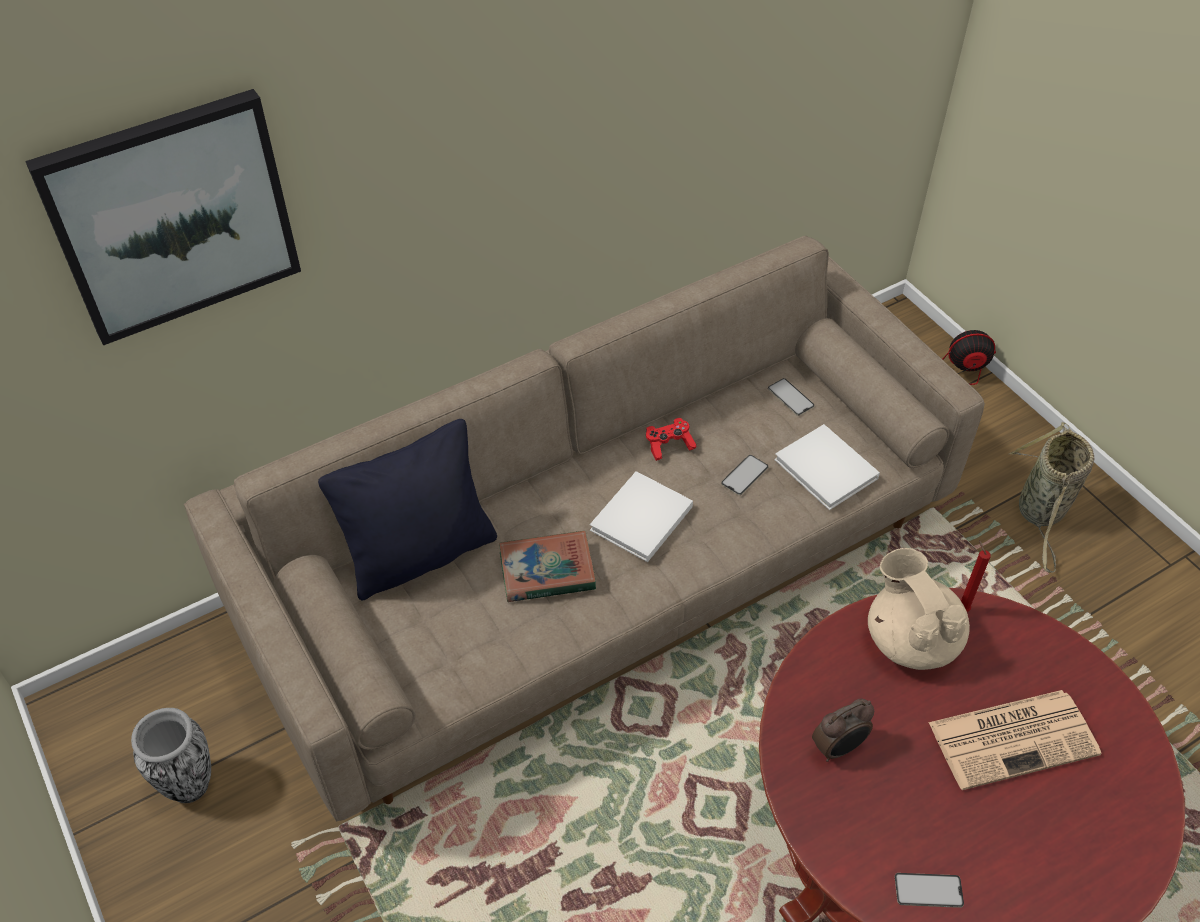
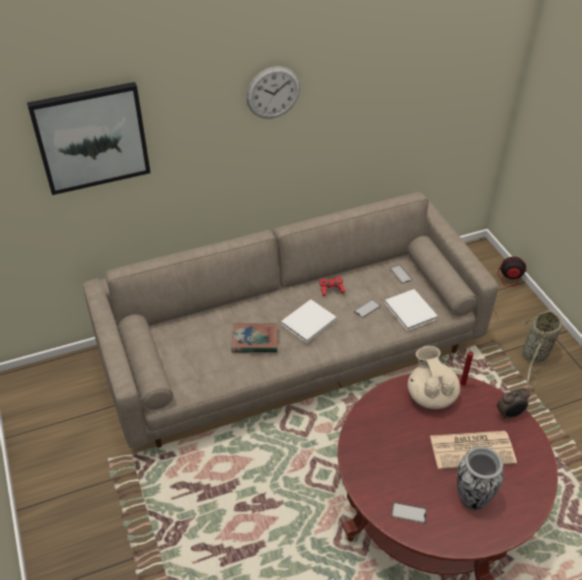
camera: 10 degrees right, 5 degrees down
(188, 784) = (64, 424): vase -> vase (472, 498)
(420, 554) = (194, 325): black pillow -> none
(531, 78) = (273, 92): none -> wall clock
(838, 748) = (380, 440): alarm clock -> alarm clock (509, 415)

